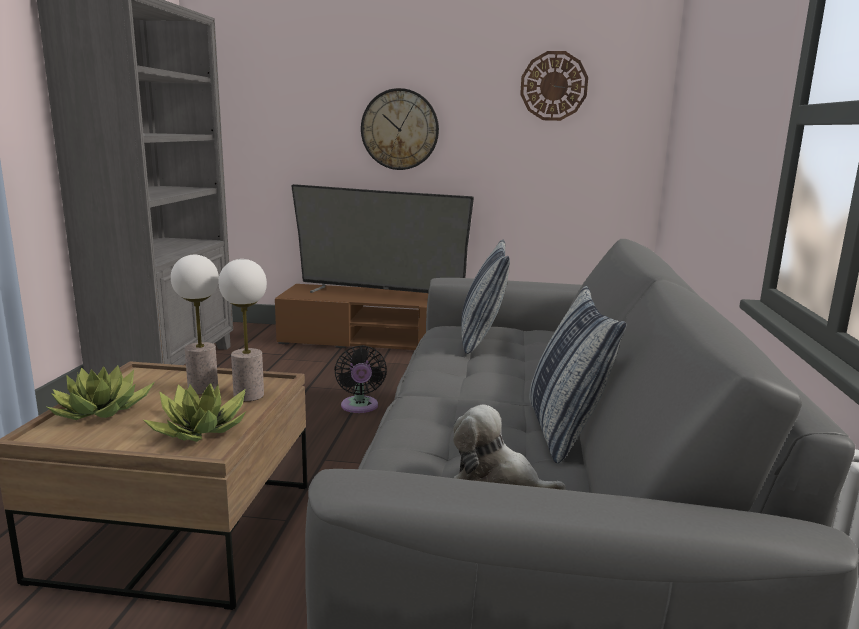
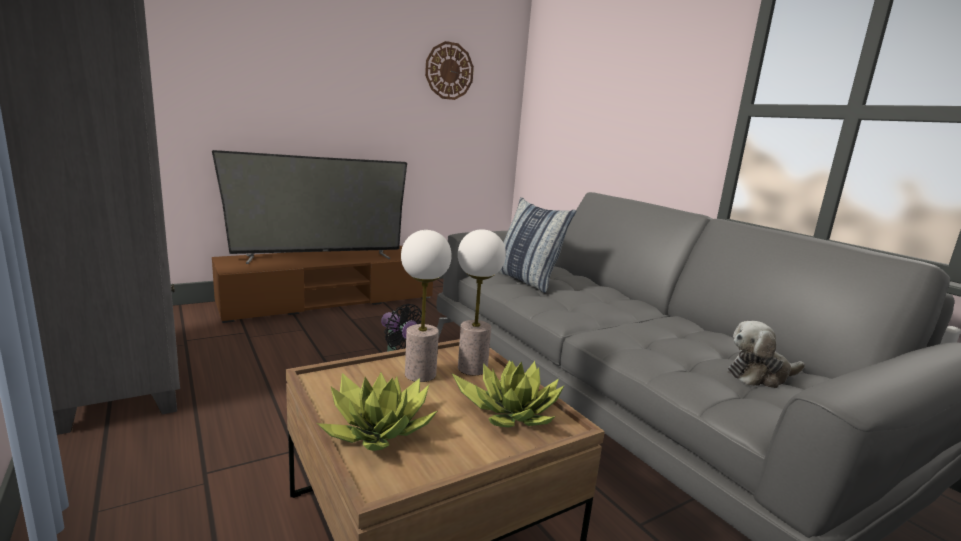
camera: 40 degrees left, 0 degrees up
(400, 129) = (321, 98): wall clock -> none
(564, 431) = (706, 332): pillow -> none

